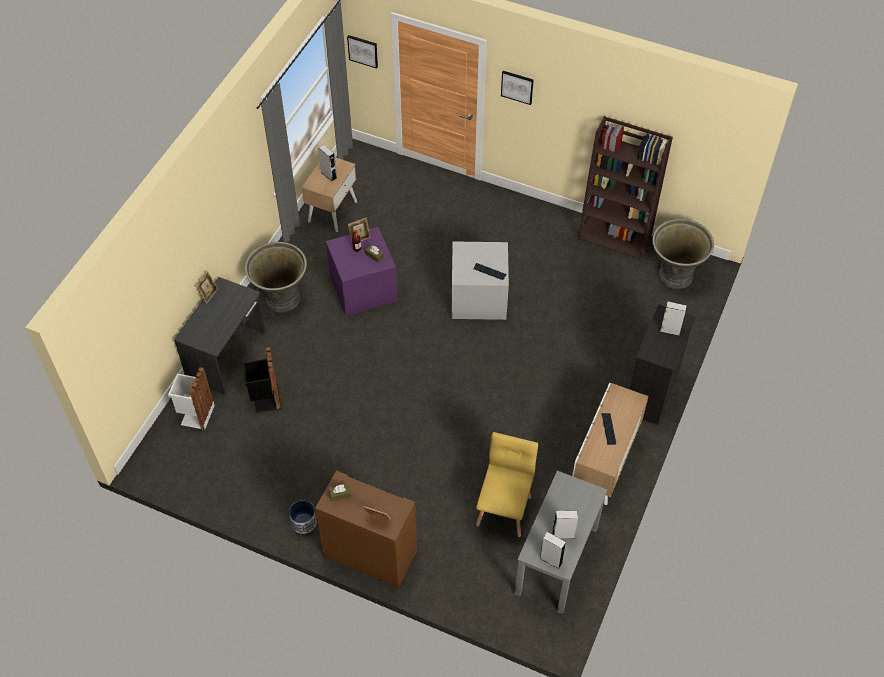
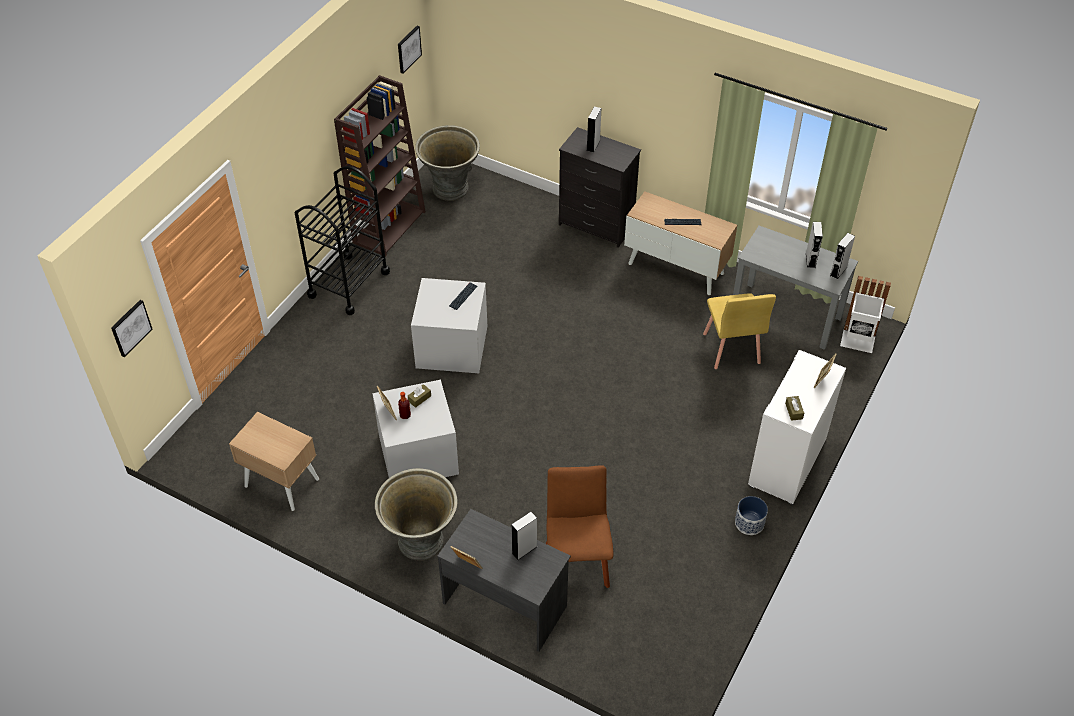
camera: 85 degrees left, 5 degrees down
(196, 415) = (595, 638): white trash can -> white trash can (858, 341)
(265, 399) = (577, 561): black trash can -> brown chair
(328, 175) = (270, 440): grey speaker -> grey speaker (524, 550)
(364, 287) = (417, 454): purple storage box -> grey storage box
(369, 555) = (787, 464): brown cabinet -> white cabinet
(504, 510) = (731, 348): yellow chair -> yellow chair turned 120 degrees counterclockwise
(517, 87) = (267, 178): picture -> picture (408, 49)
(540, 220) = (349, 284): none -> black cart

